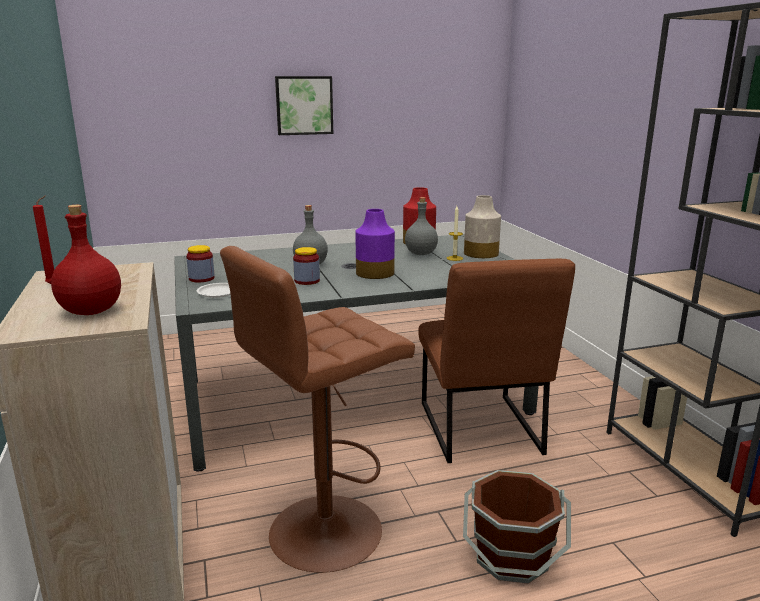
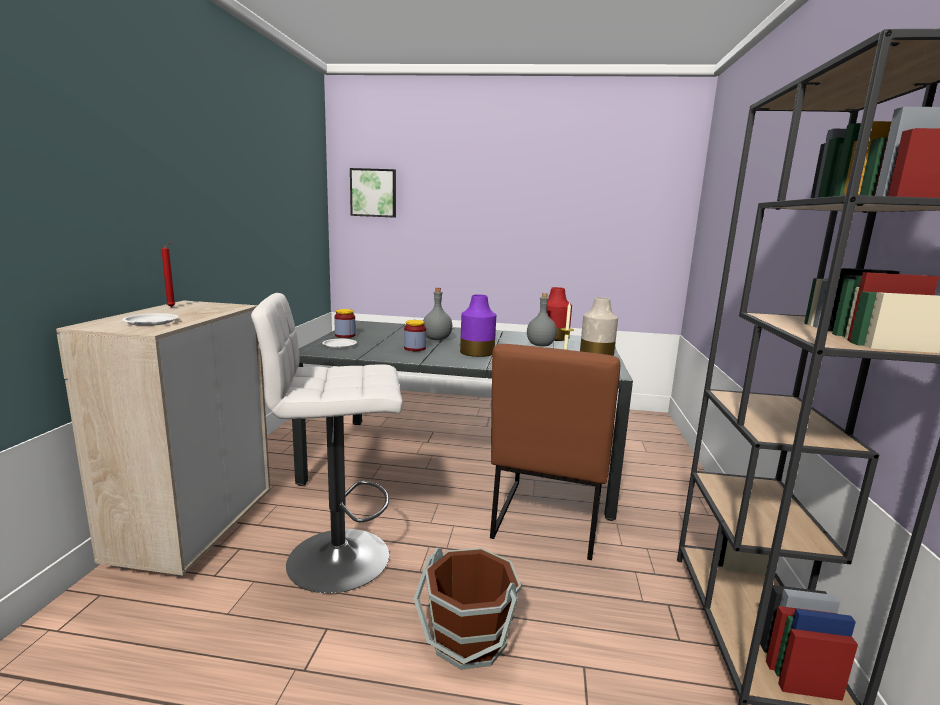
camera: 25 degrees right, 5 degrees down
(91, 311) = (151, 322): red bottle -> white plate
(304, 105) = (498, 216): picture -> picture (374, 193)
(324, 532) = (337, 558): brown stool -> white stool

